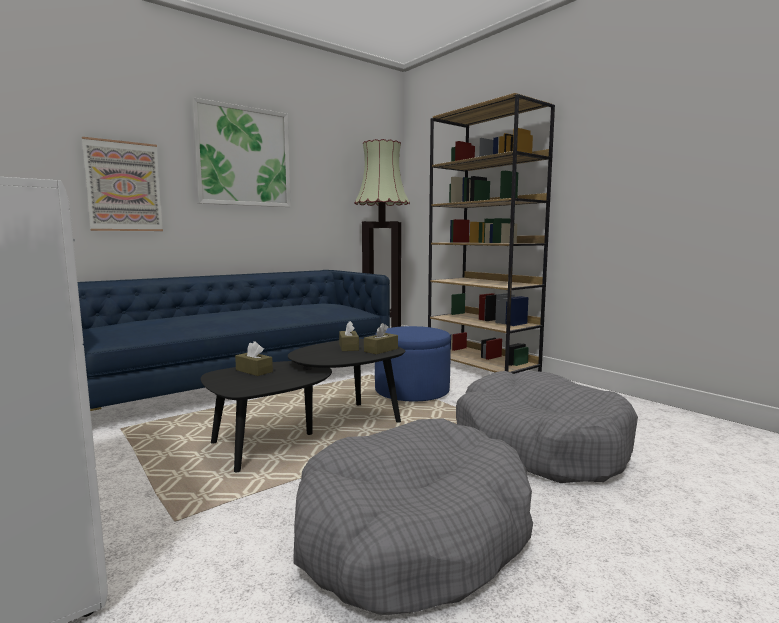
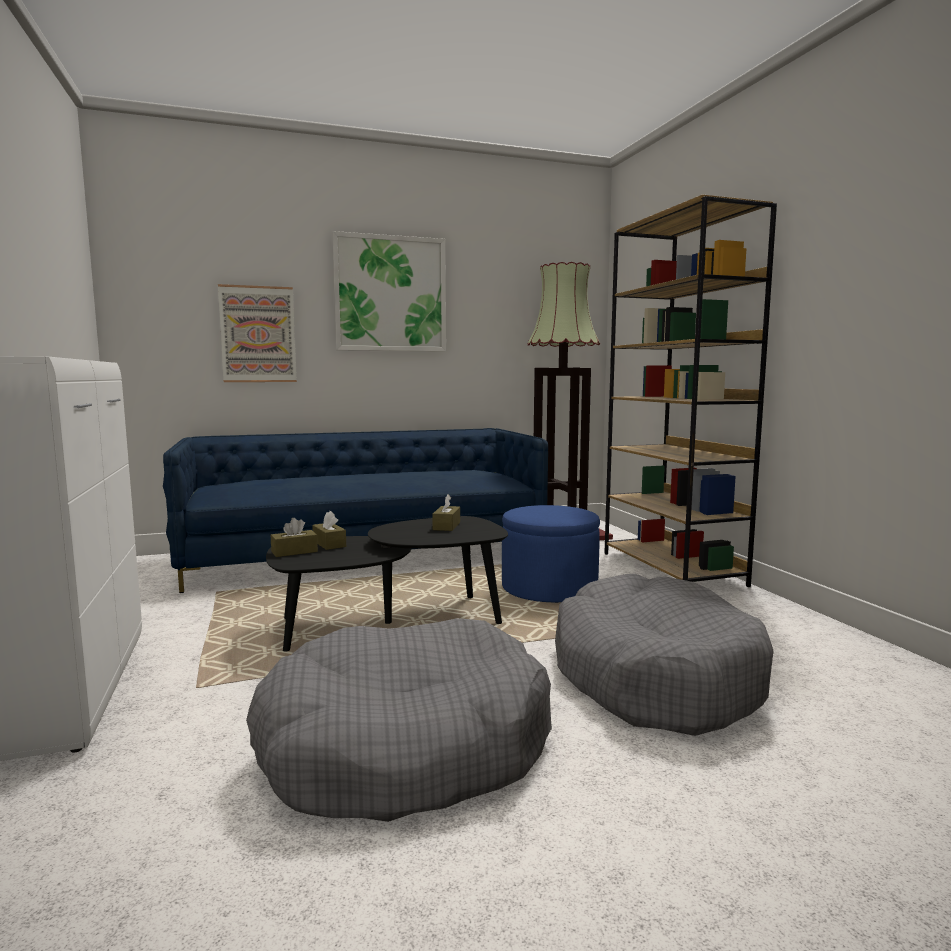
camera: 20 degrees right, 0 degrees up
(381, 350) = (478, 532): brown tissue box -> brown tissue box (294, 552)

